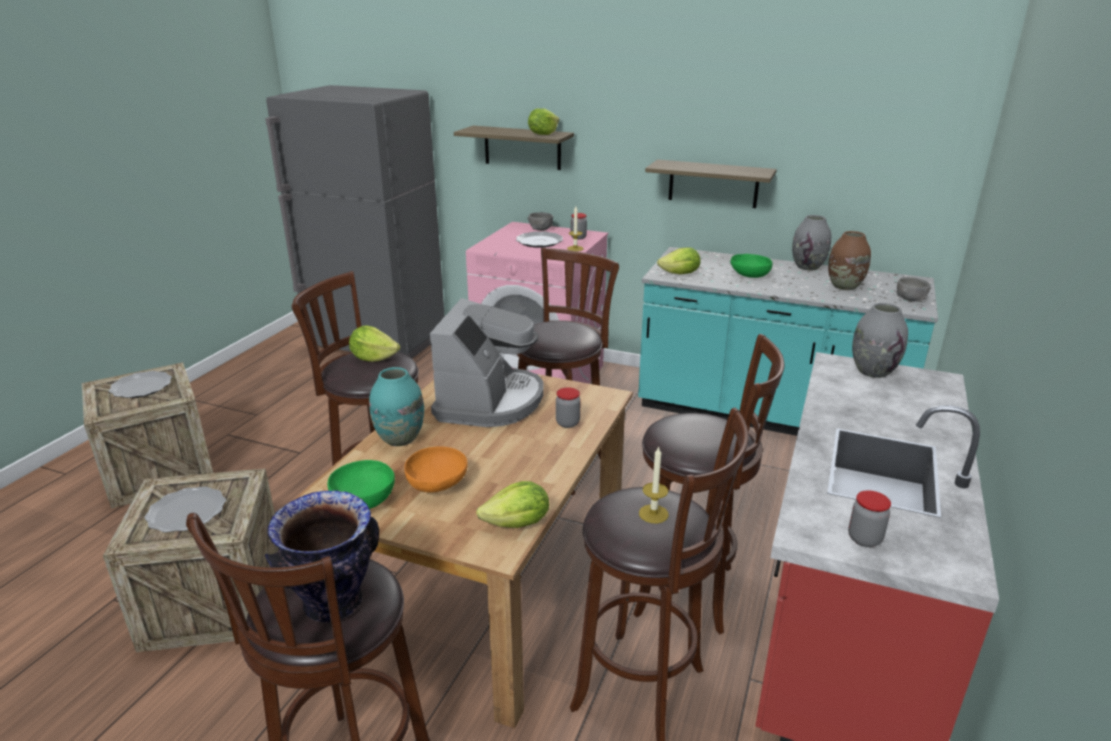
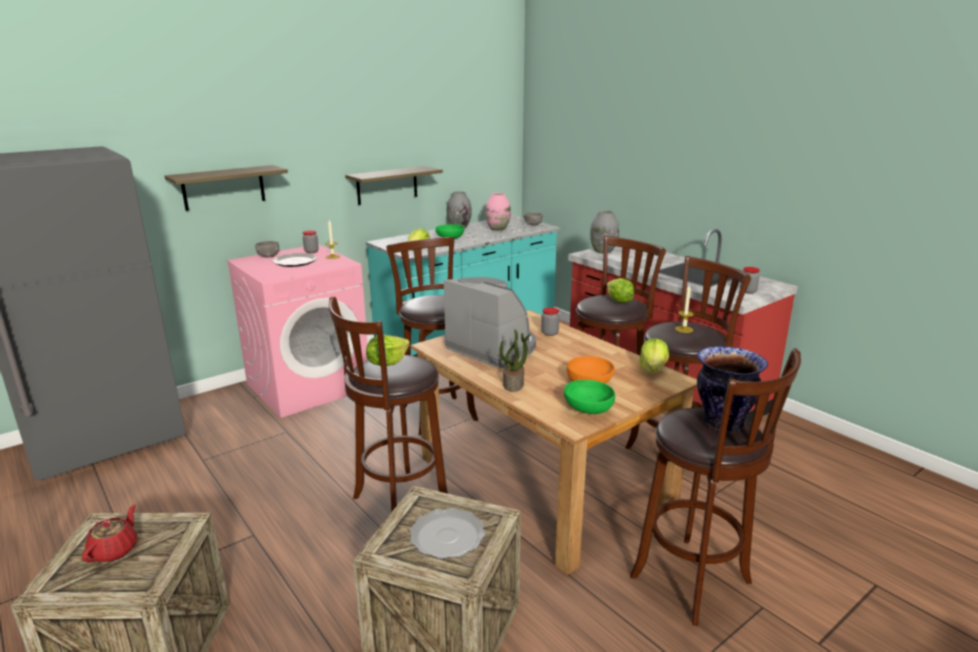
camera: 60 degrees left, 5 degrees down
(141, 387) = (115, 550): plate -> red teapot
(399, 439) = (514, 384): turquoise vase -> potted plant
(543, 134) = (260, 169): lettuce -> lettuce (618, 301)
(844, 286) = (498, 229): brown vase -> pink vase

